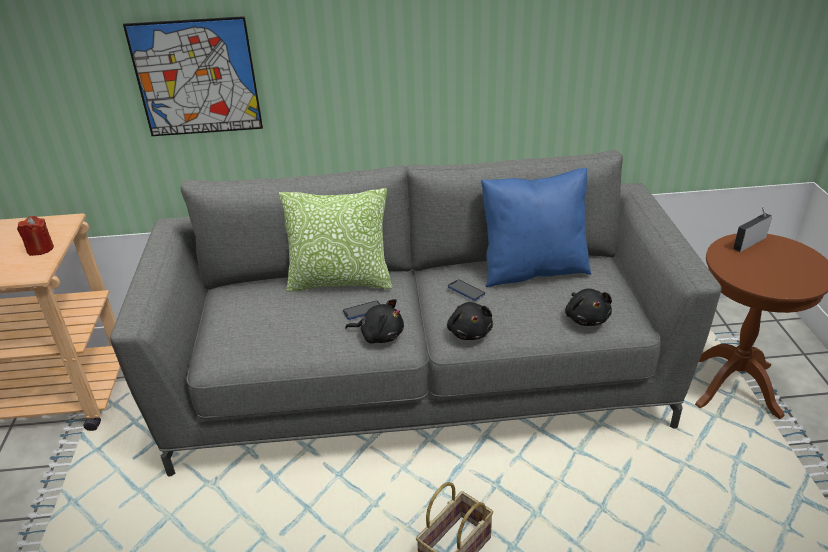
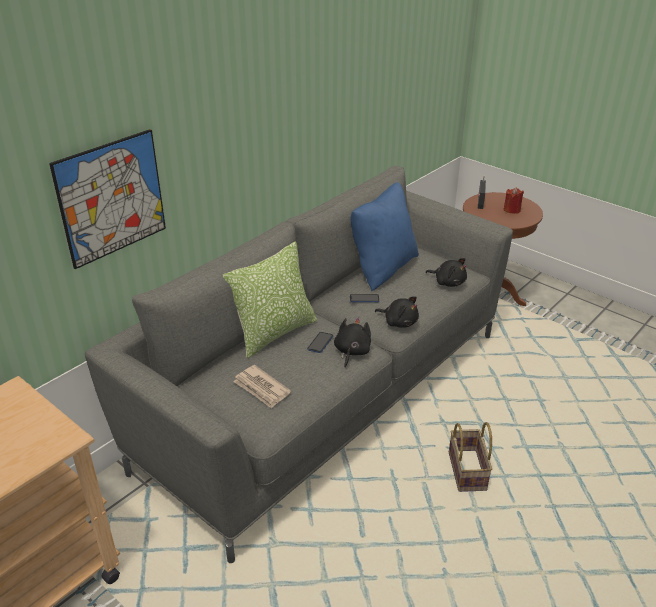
camera: 45 degrees left, 0 degrees up
(40, 249) = (35, 420): red candle -> red candle (511, 210)
(258, 323) = (261, 388): none -> newspaper
(379, 335) = (351, 352): black plush toy -> black plush toy turned 45 degrees counterclockwise

